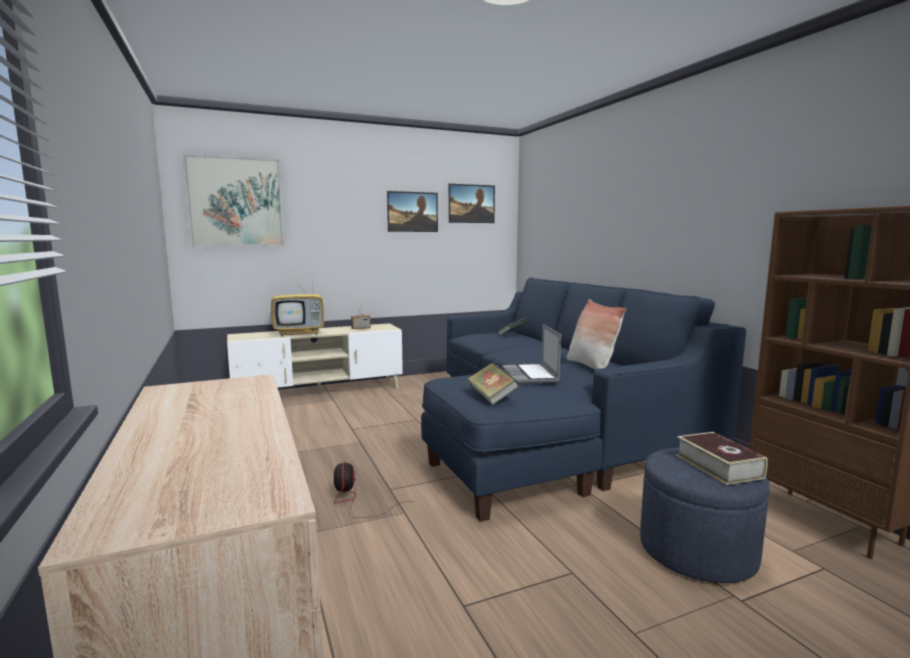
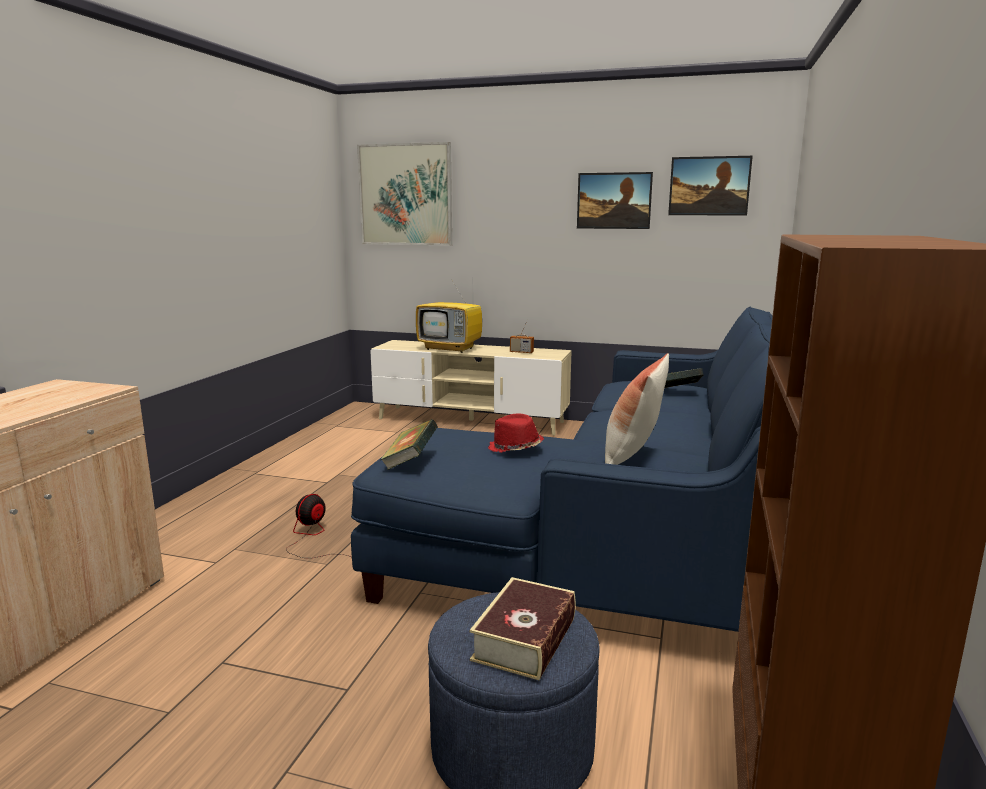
camera: 40 degrees right, 5 degrees up
(531, 375) = (515, 448): laptop -> red hat

